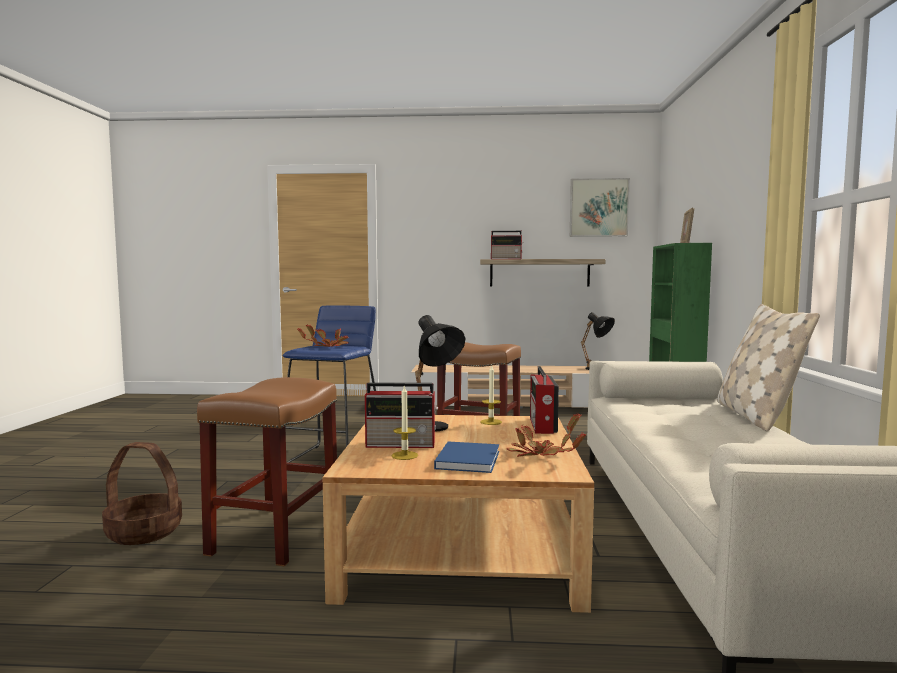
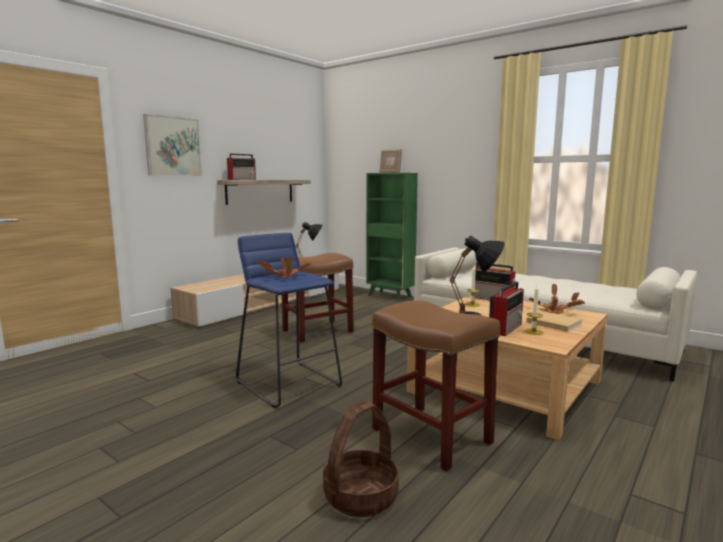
camera: 55 degrees left, 5 degrees up
(468, 459) = (552, 322): blue book -> beige book
(599, 207) = (294, 138): picture -> picture (173, 146)
(756, 416) = (516, 272): beige pillow -> none

